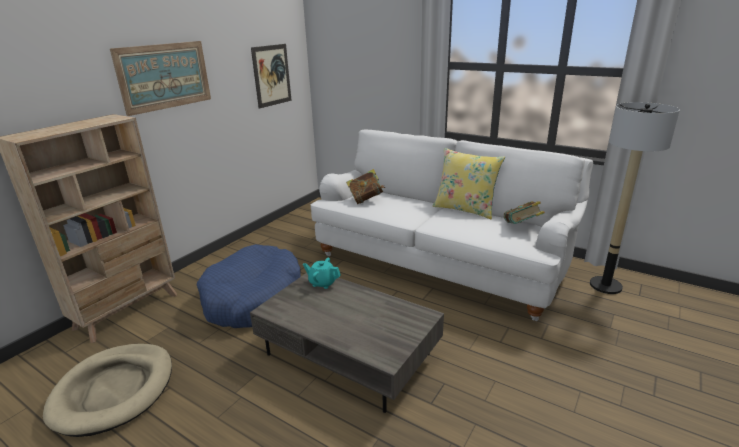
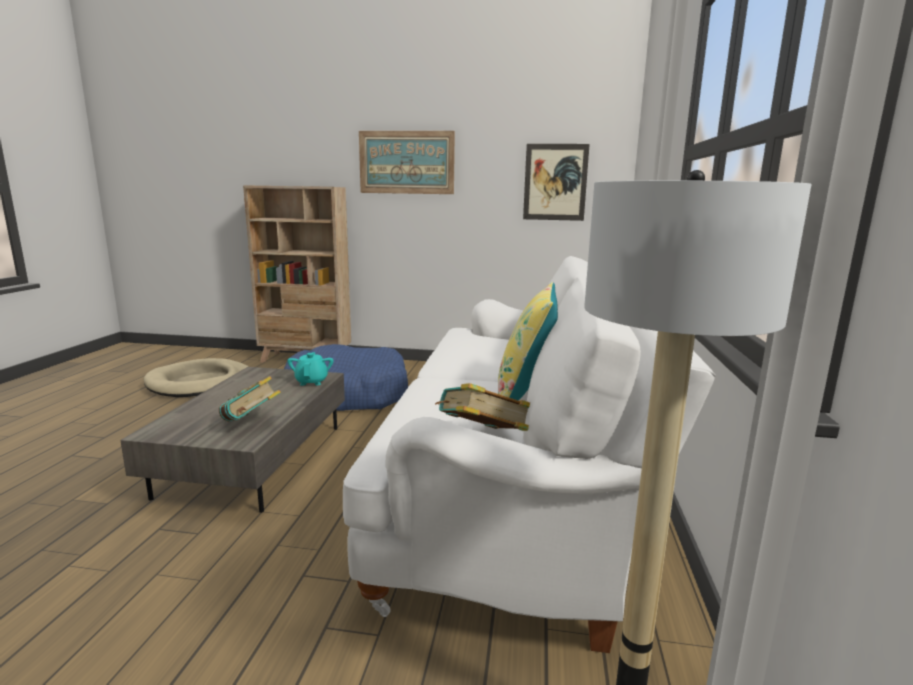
camera: 65 degrees right, 10 degrees down
(366, 199) = (485, 340): book -> book (251, 423)

